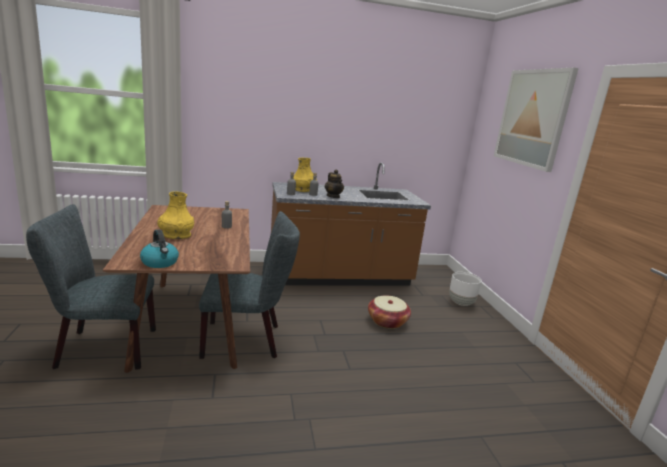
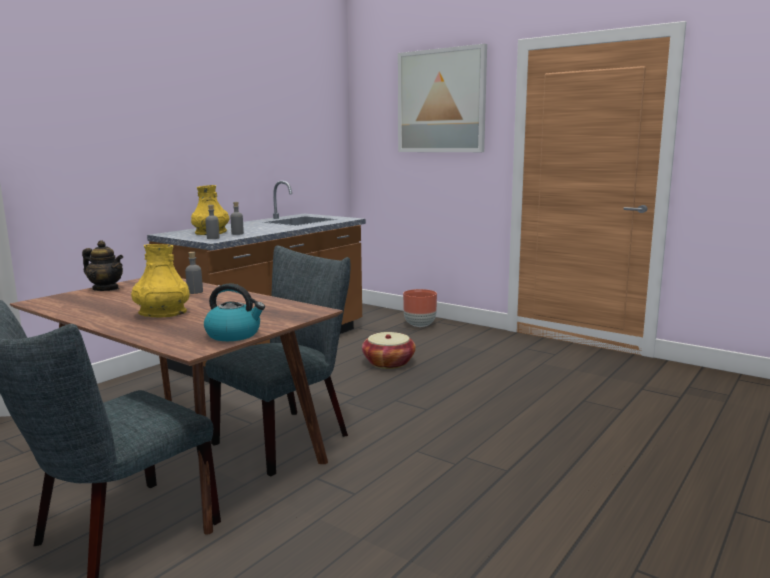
camera: 40 degrees left, 5 degrees down
(333, 196) = (263, 231): teapot -> teapot (106, 289)
(461, 303) = (420, 325): white planter -> brown planter

